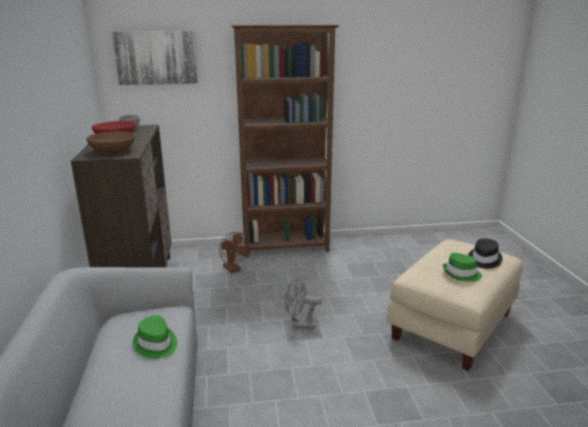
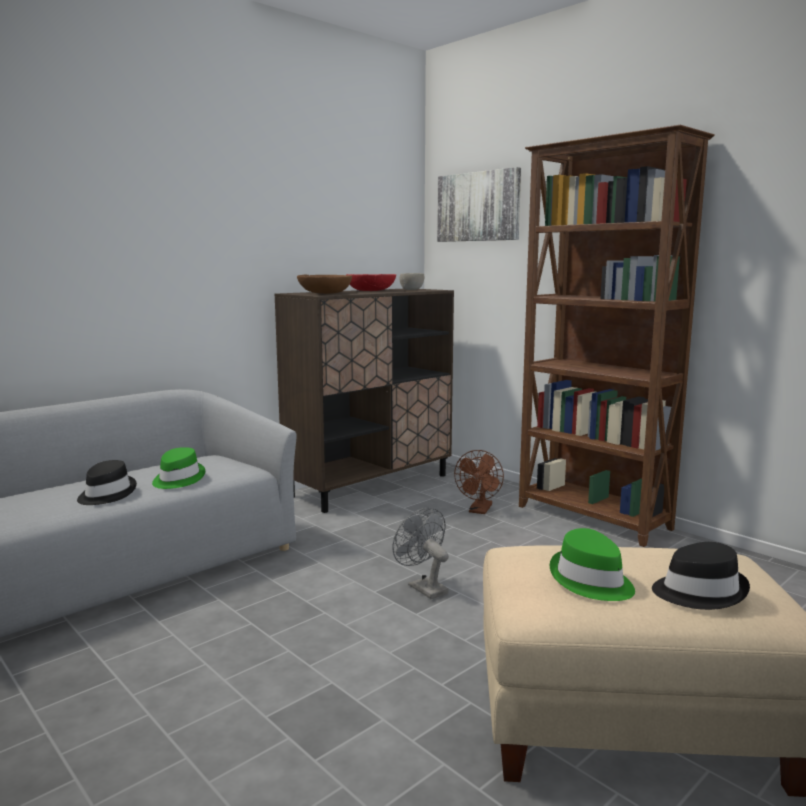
camera: 55 degrees right, 10 degrees down
(144, 385) = (106, 494): none -> black hat

